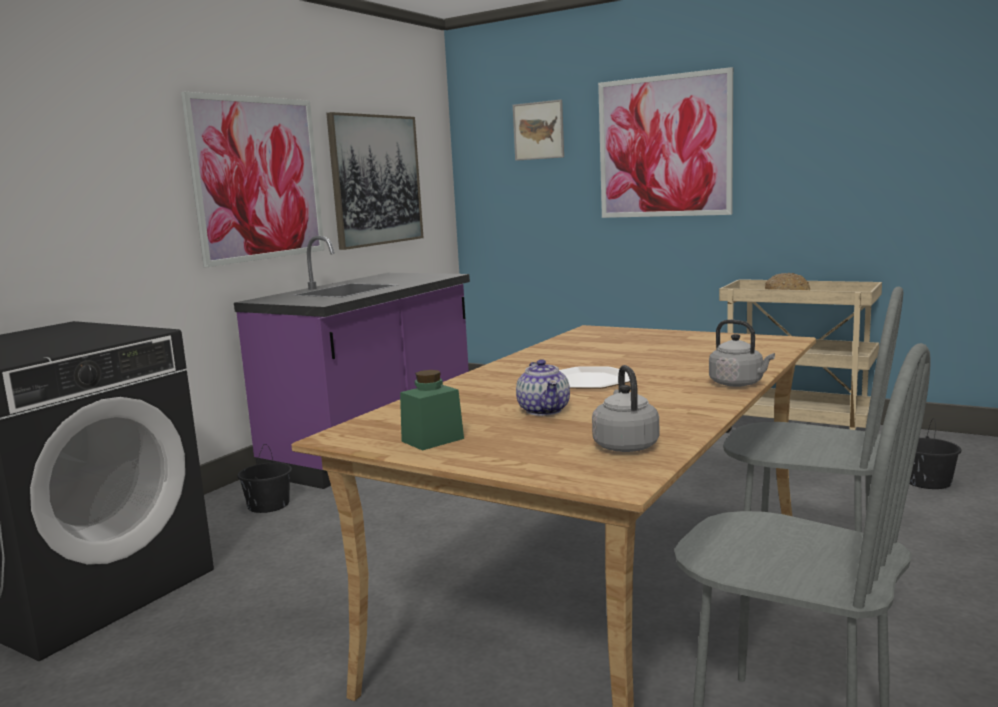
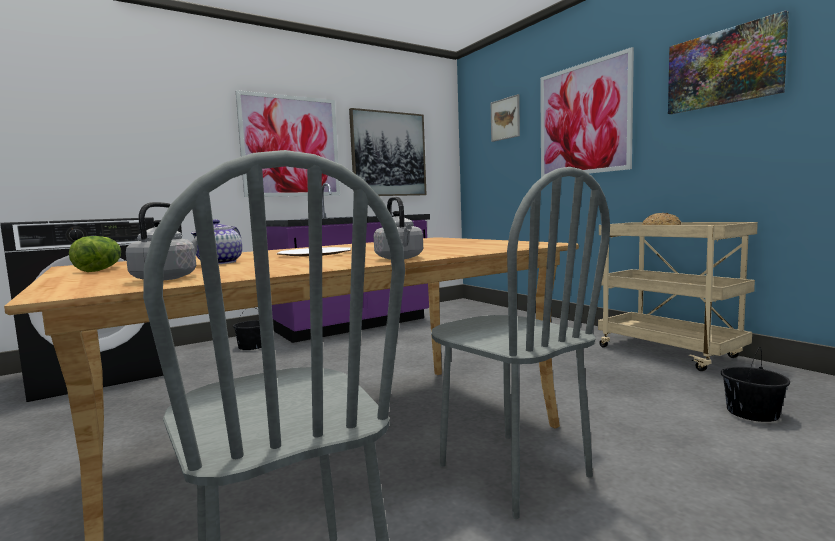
camera: 25 degrees right, 5 degrees down
(432, 440) = (101, 269): green jar -> lettuce
(842, 111) = (723, 68): none -> picture

